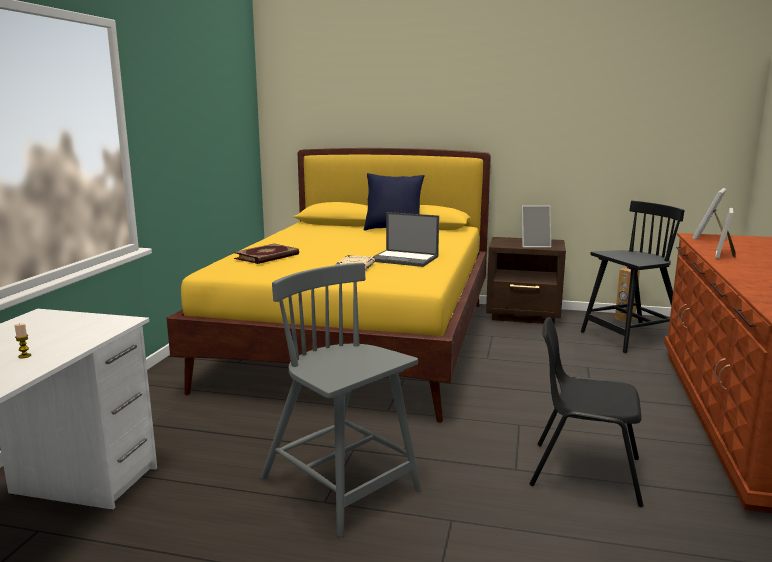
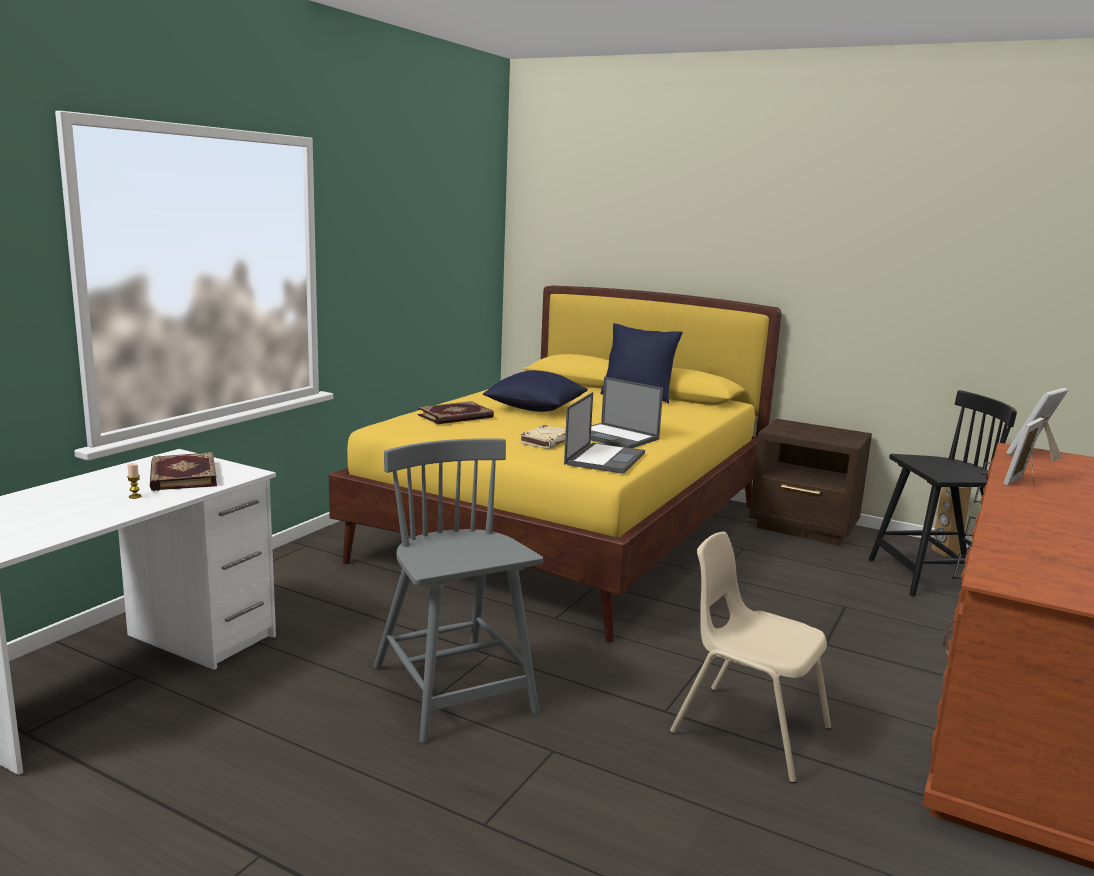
camera: 15 degrees right, 0 degrees up
(59, 331) = (181, 476): none -> book
(324, 245) = (535, 409): none -> blue pillow
(412, 275) = (605, 458): none -> laptop
(535, 245) = (822, 437): picture frame -> none
(583, 472) = (748, 730): black chair -> beige chair

